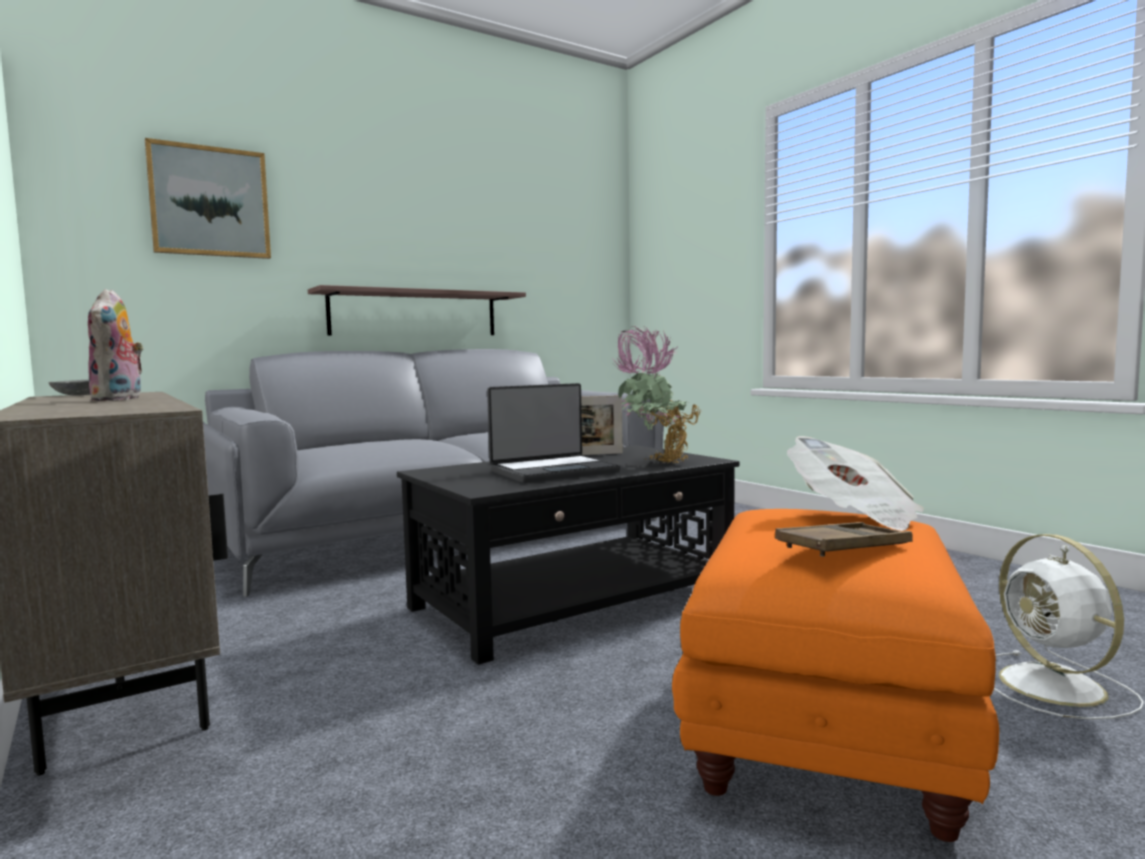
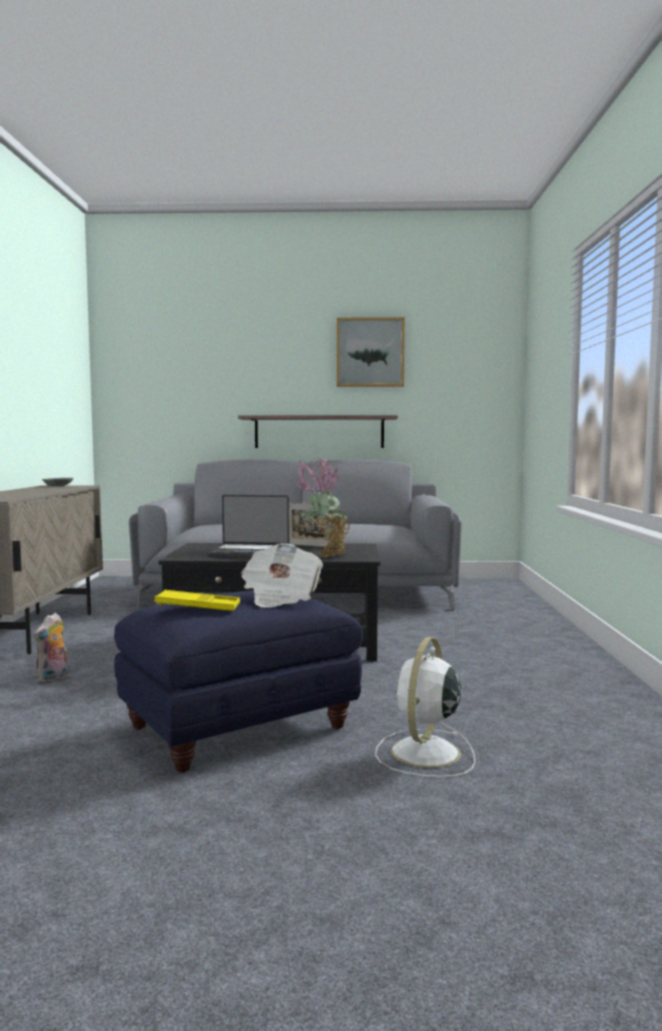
camera: 35 degrees right, 0 degrees up
(119, 399) = (39, 491): plush toy -> plush toy (54, 679)
(210, 202) = (186, 363): picture -> picture (370, 352)
(824, 730) = (241, 727): orange ottoman -> blue ottoman
(844, 548) = (198, 607): brown tray -> yellow tray

